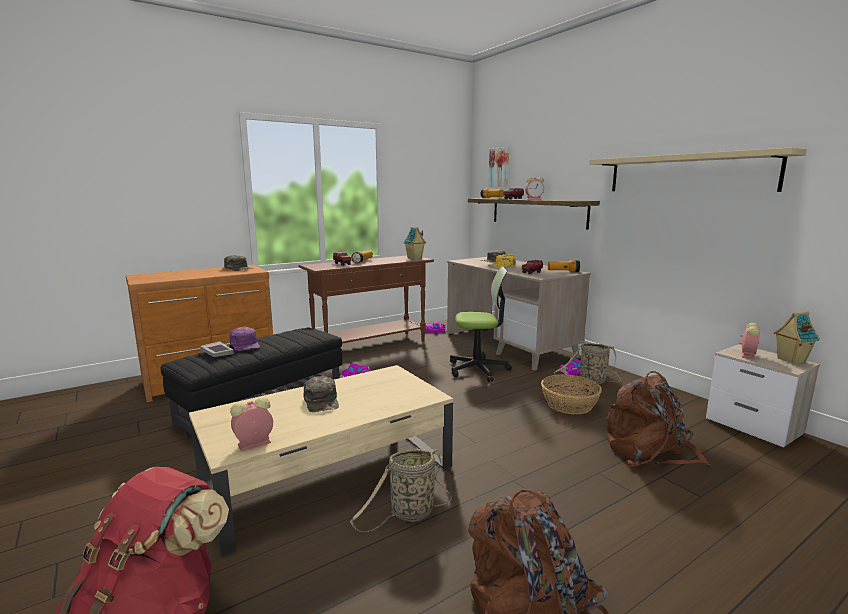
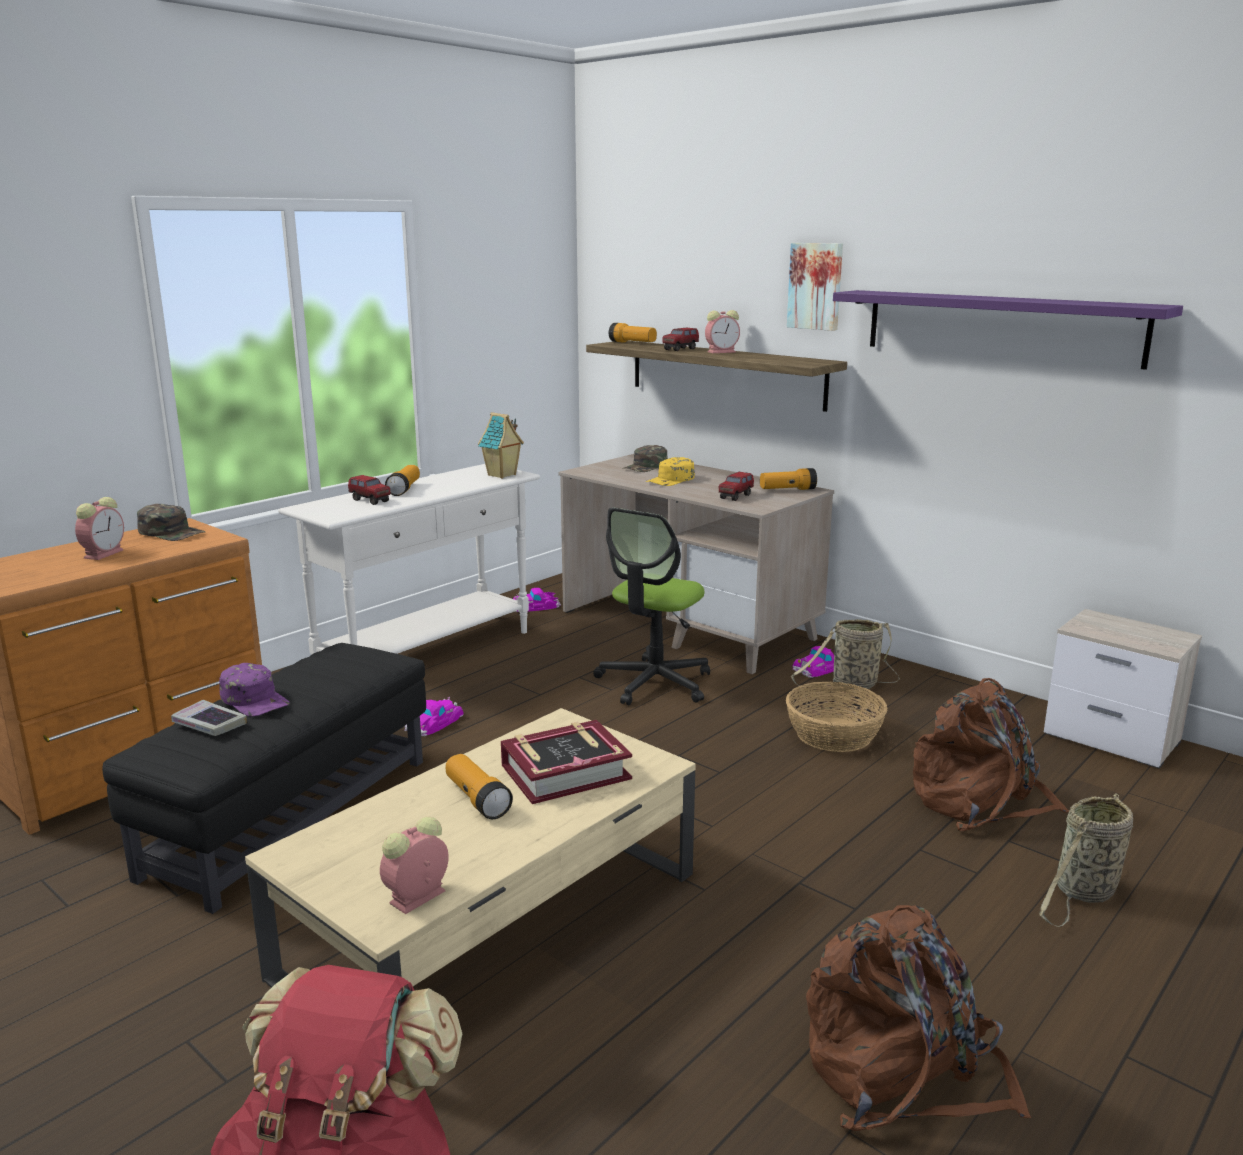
camera: 15 degrees left, 5 degrees up
(322, 401) = (477, 799): green cap -> flashlight
(371, 346) = (427, 653): brown console table -> white console table
(377, 394) = (565, 772): none -> book
(409, 514) = (663, 966): basket -> basket (1083, 893)
(478, 369) = (654, 683): office chair -> office chair turned 135 degrees clockwise
(499, 167) = (643, 282): picture -> picture (816, 286)
(687, 173) = (1000, 327): beige shelf -> purple shelf
(747, 355) = (1103, 629): alarm clock -> alarm clock (104, 553)
(790, 360) = (1162, 633): toy house -> none

